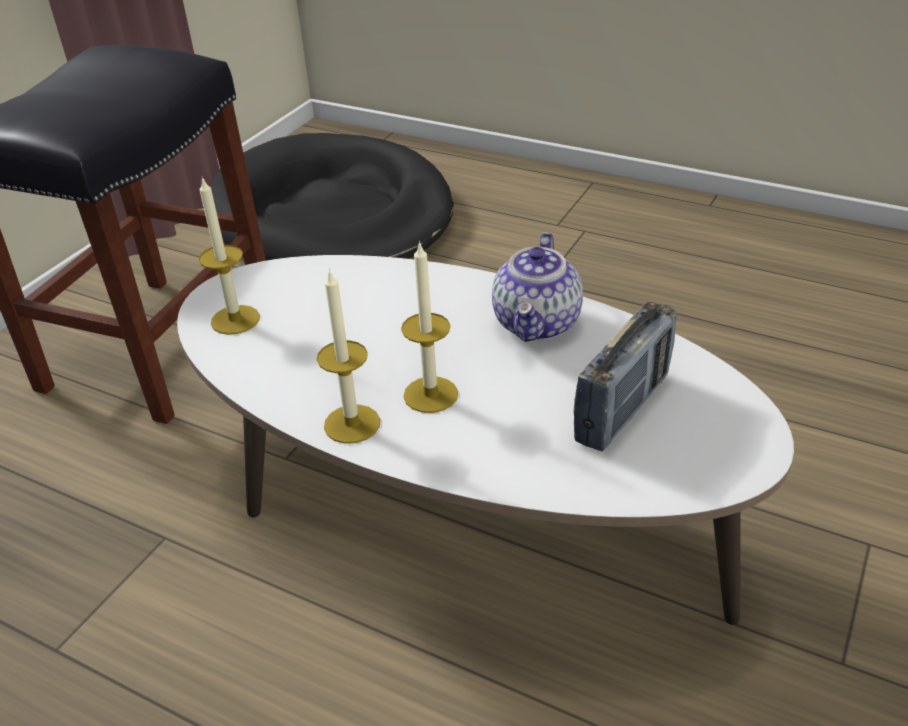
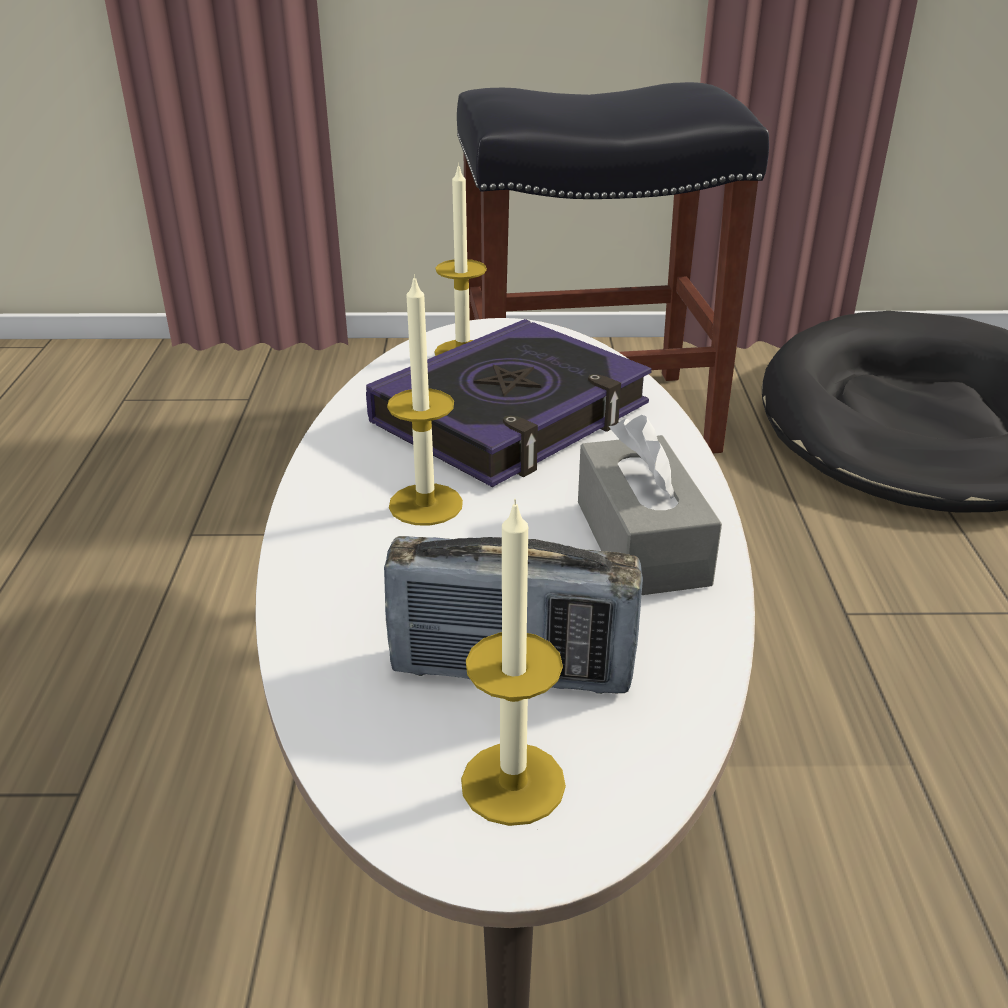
camera: 60 degrees right, 5 degrees down
(351, 326) = (511, 416): none -> book
(352, 424) = (338, 470): candle -> candle (513, 783)
(538, 324) = (641, 542): teapot -> grey tissue box

